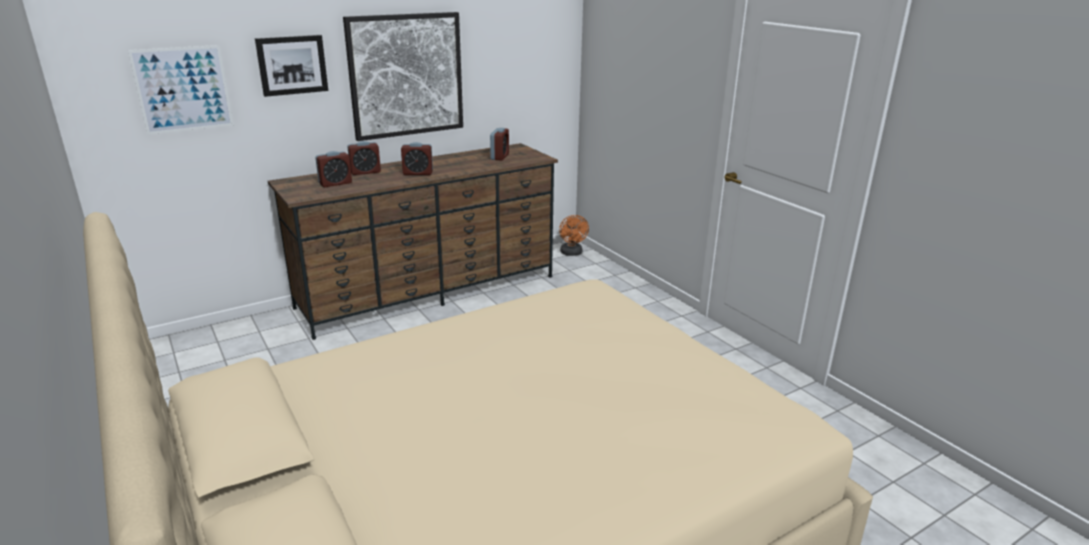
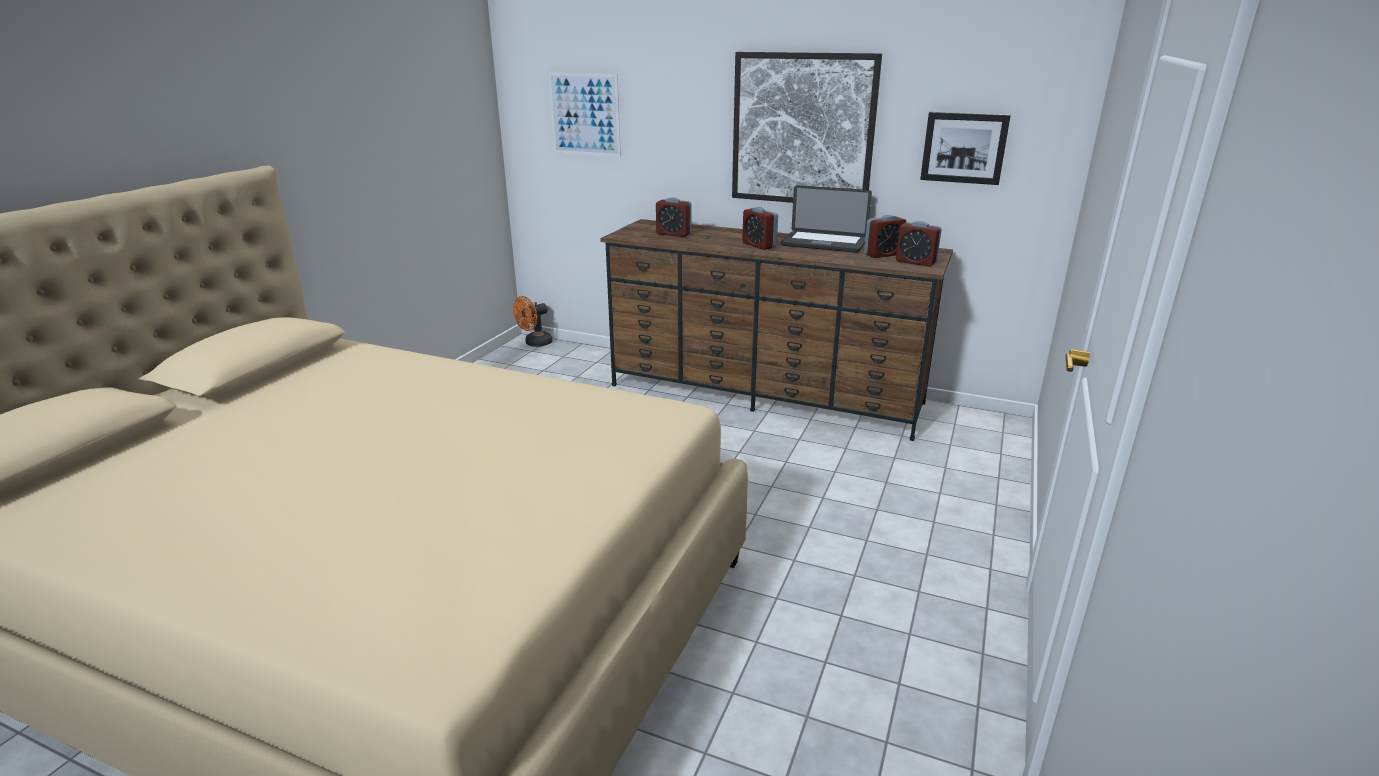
camera: 55 degrees right, 0 degrees up
(292, 65) = (679, 102): picture -> picture (964, 148)
(365, 172) = (721, 232): alarm clock -> alarm clock (915, 262)
(450, 160) = (824, 243): none -> laptop
(572, 253) = (992, 430): orange fan -> orange fan (535, 343)

